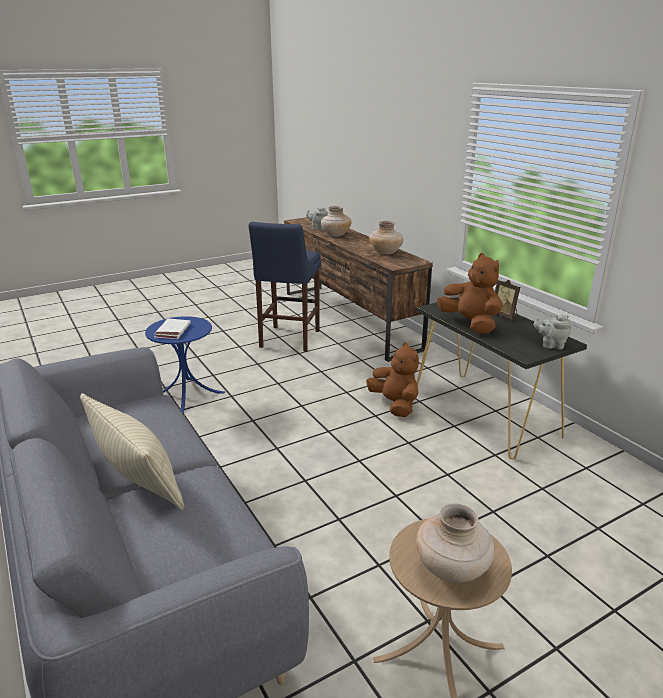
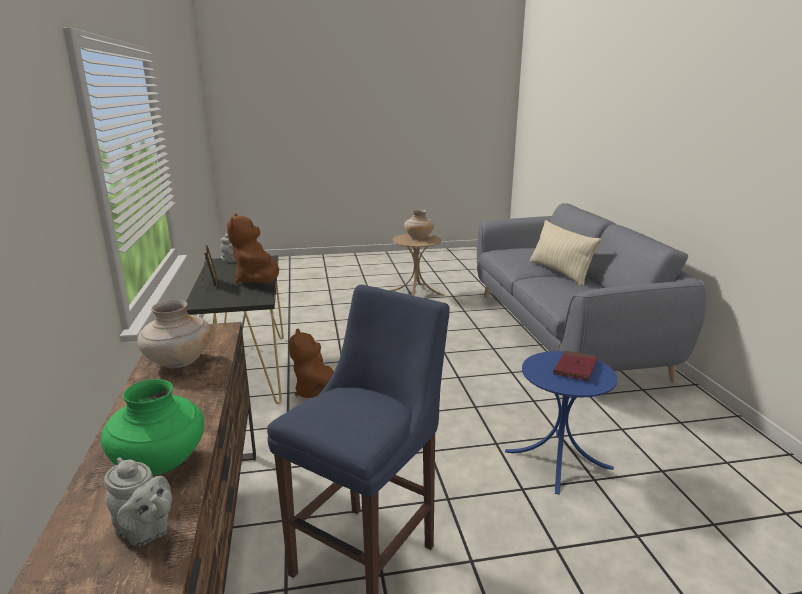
camera: 160 degrees left, 5 degrees down
(173, 331) = (575, 368): white book -> red book
(335, 235) = (160, 463): beige vase -> green vase

